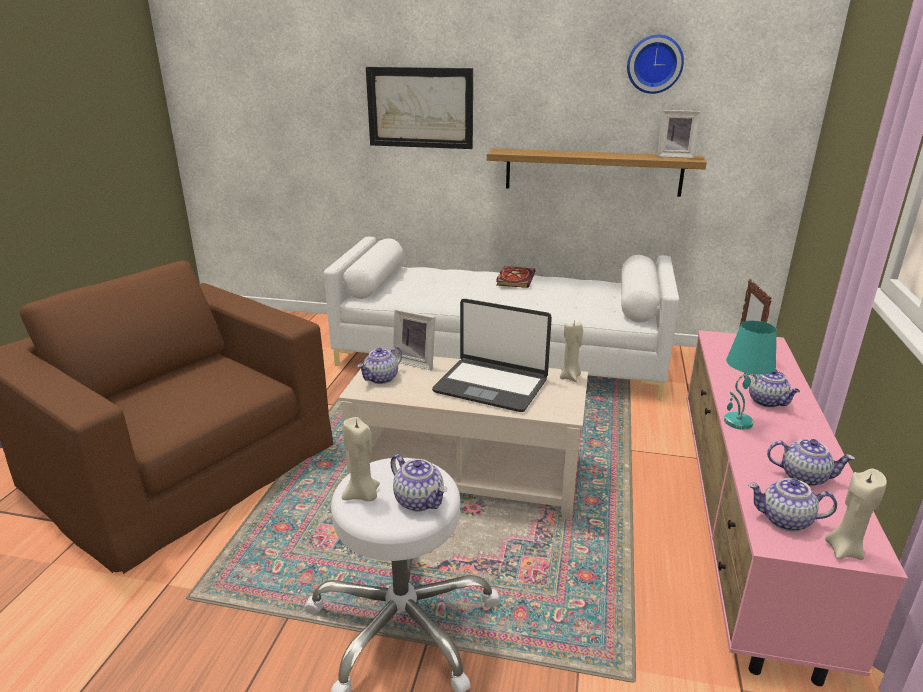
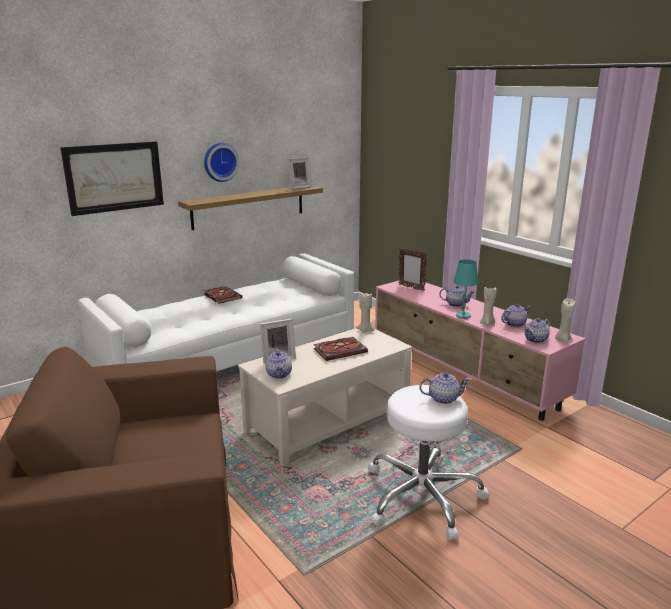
camera: 50 degrees left, 5 degrees down
(363, 495) = (420, 411): beige candle -> beige candle (487, 323)
(491, 385) = (340, 350): laptop -> book
(654, 64) = (275, 129): wall clock -> wall clock (220, 162)

